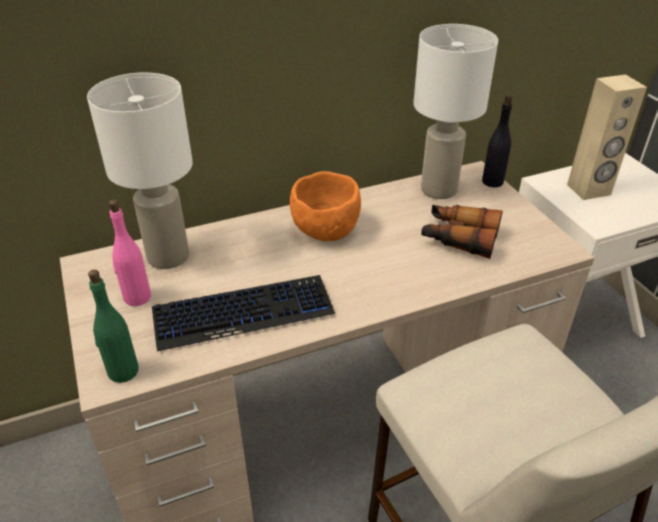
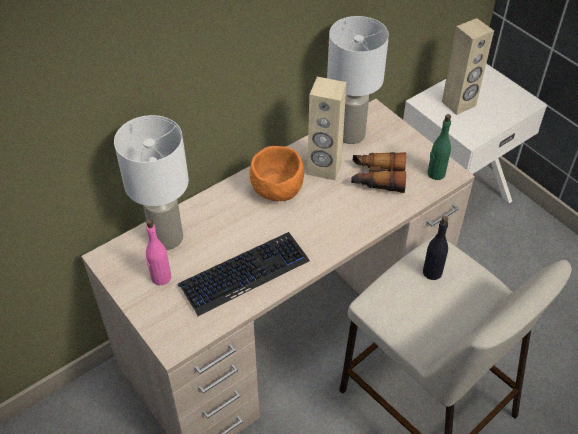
camera: 15 degrees left, 10 degrees up
(122, 371) = (180, 336): green bottle -> green bottle (435, 174)
(393, 218) = (324, 168): none -> beige speaker
(492, 181) = (389, 119): black bottle -> black bottle (432, 272)

